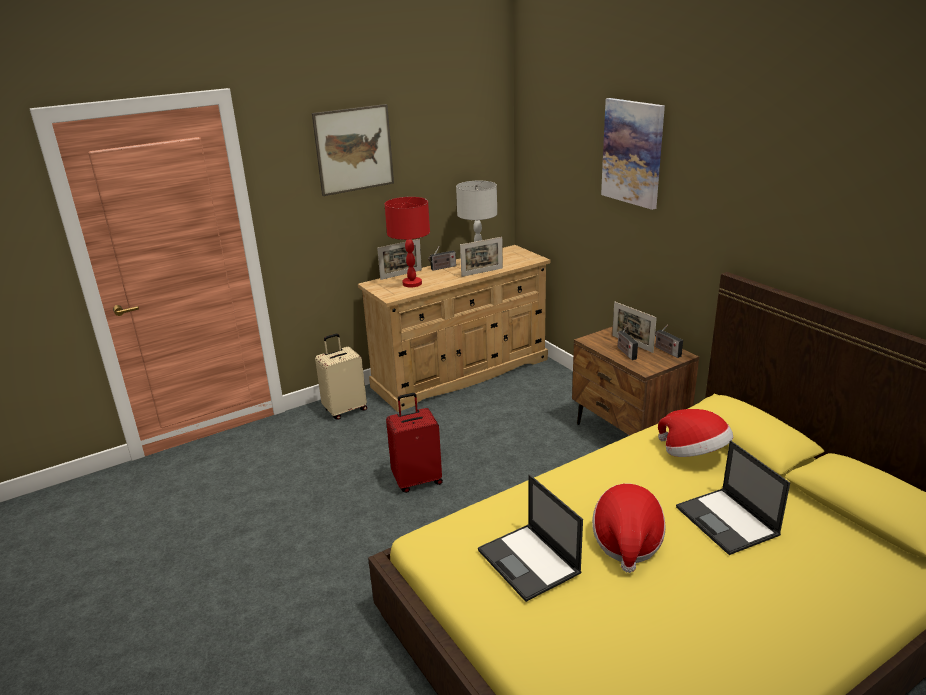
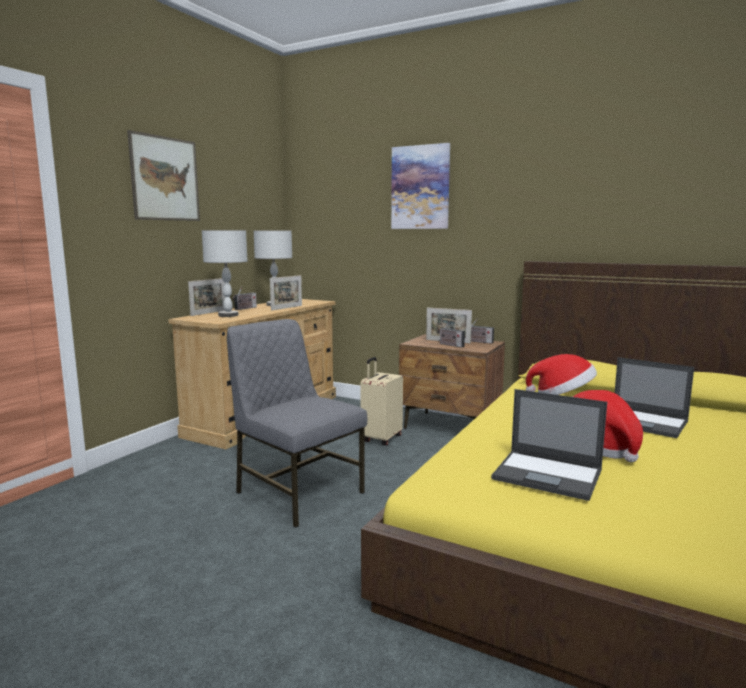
camera: 30 degrees left, 15 degrees down
(345, 410) = (164, 458): beige suitcase -> beige suitcase (381, 439)
(412, 283) = (228, 315): red table lamp -> grey table lamp
(417, 480) = (297, 492): red suitcase -> grey chair

